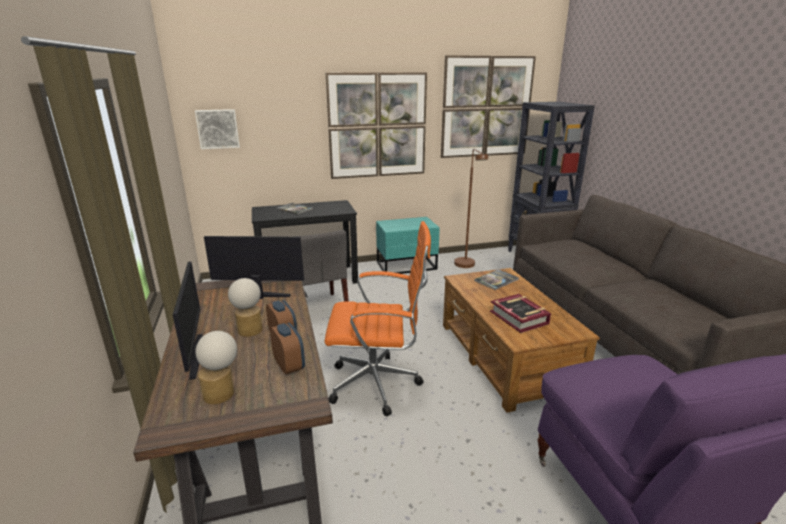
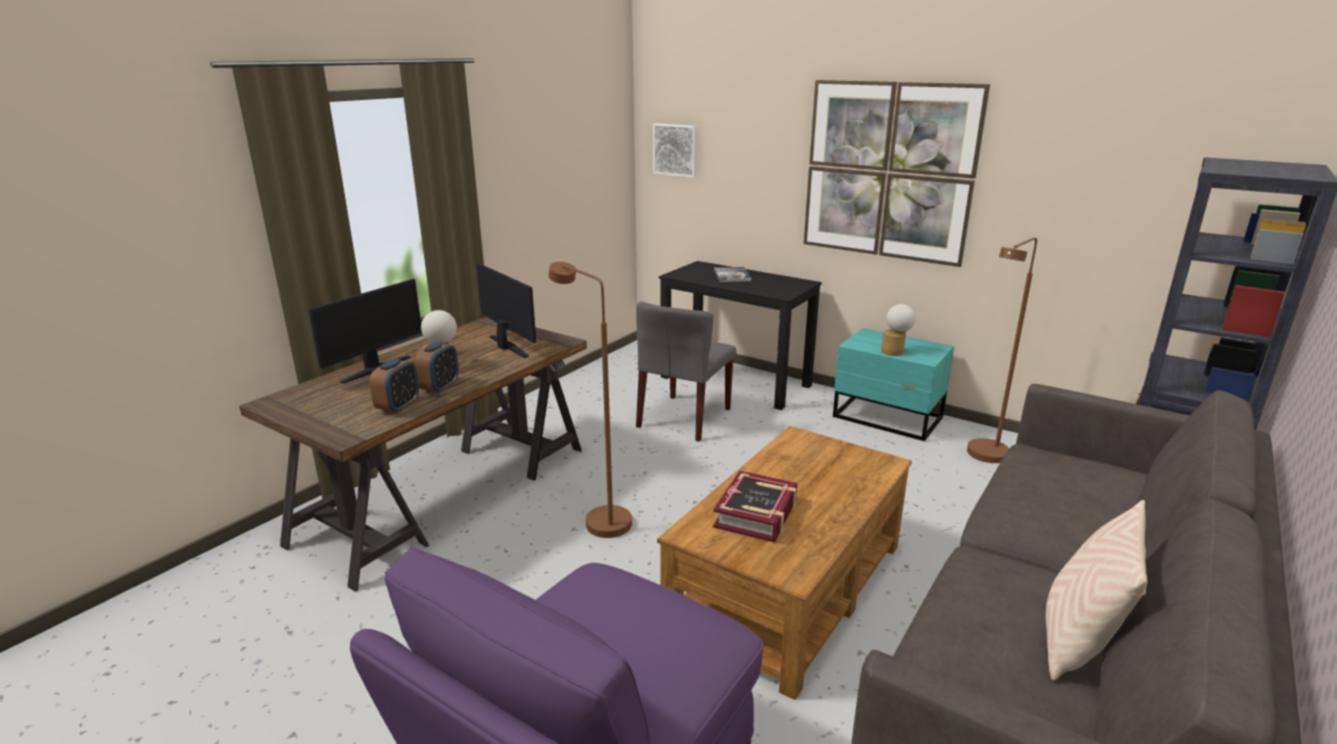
camera: 50 degrees right, 0 degrees up
(222, 391) = (335, 399): table lamp -> table lamp (895, 351)
(378, 384) = (599, 519): orange office chair -> brown floor lamp
(486, 107) = (1121, 160): picture -> none
(496, 280) = (844, 463): book -> none
(678, 297) = (1078, 641): none -> beige pillow

